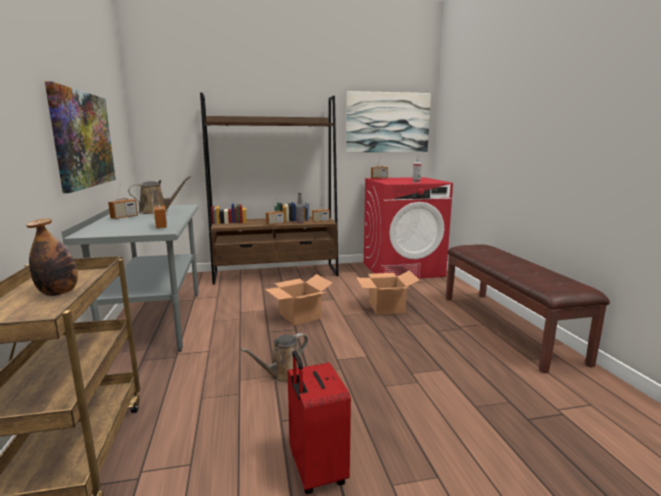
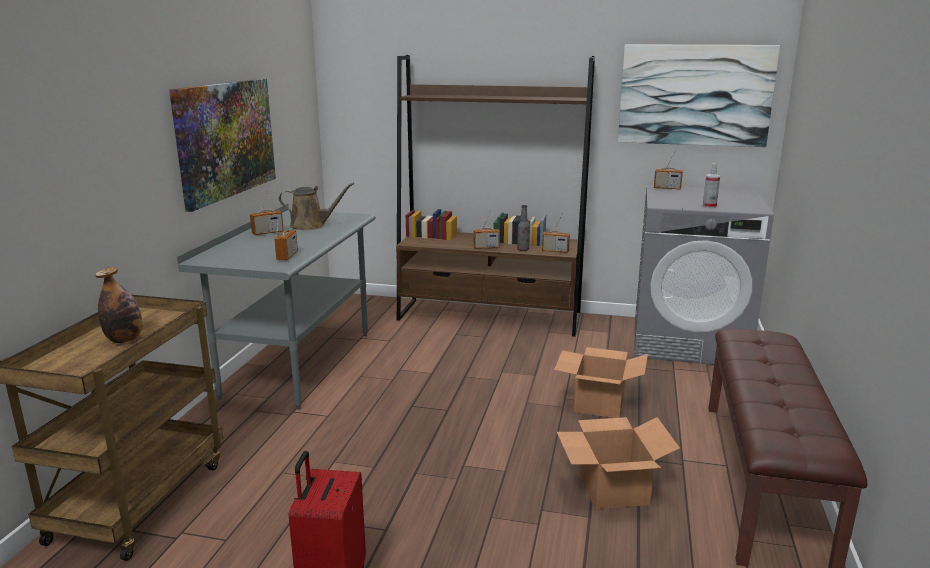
camera: 25 degrees right, 5 degrees up
(283, 375) = (385, 468): brown watering can -> none
(300, 316) = (469, 392): cardboard box -> cardboard box (614, 490)
(403, 269) = (689, 342): red washing machine -> grey washing machine

